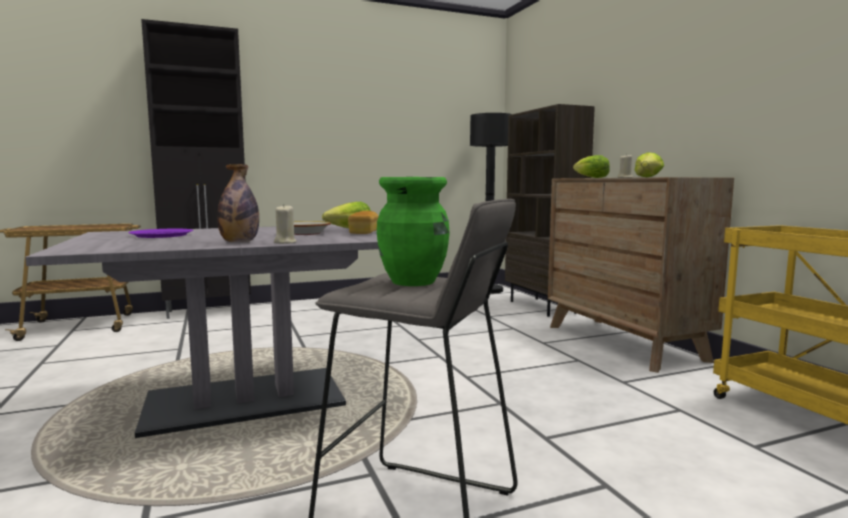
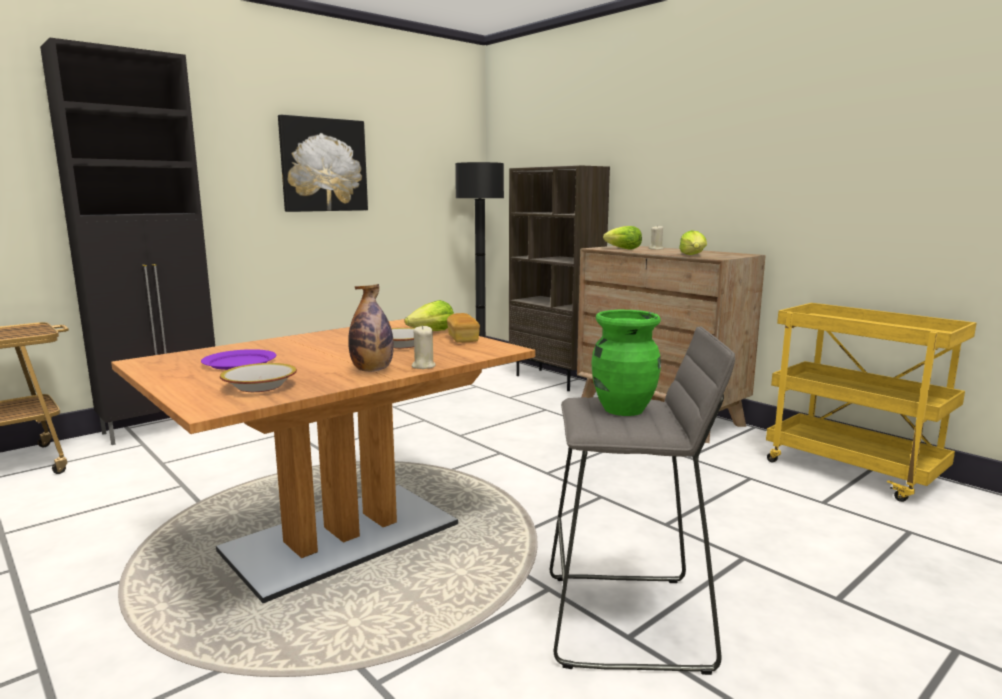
camera: 20 degrees left, 5 degrees up
(133, 245) = (260, 386): none -> bowl
(245, 401) = (342, 538): grey dining table -> brown dining table
(355, 117) = (323, 165): none -> picture

